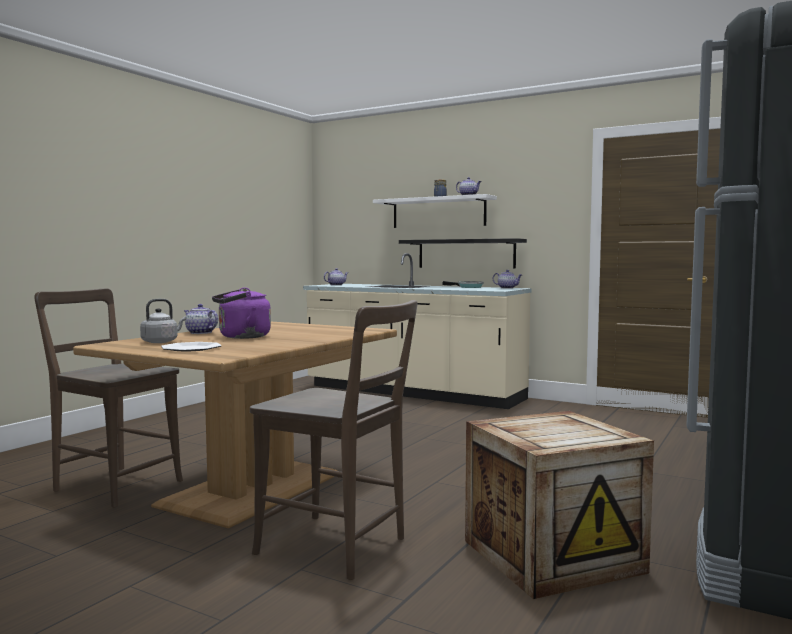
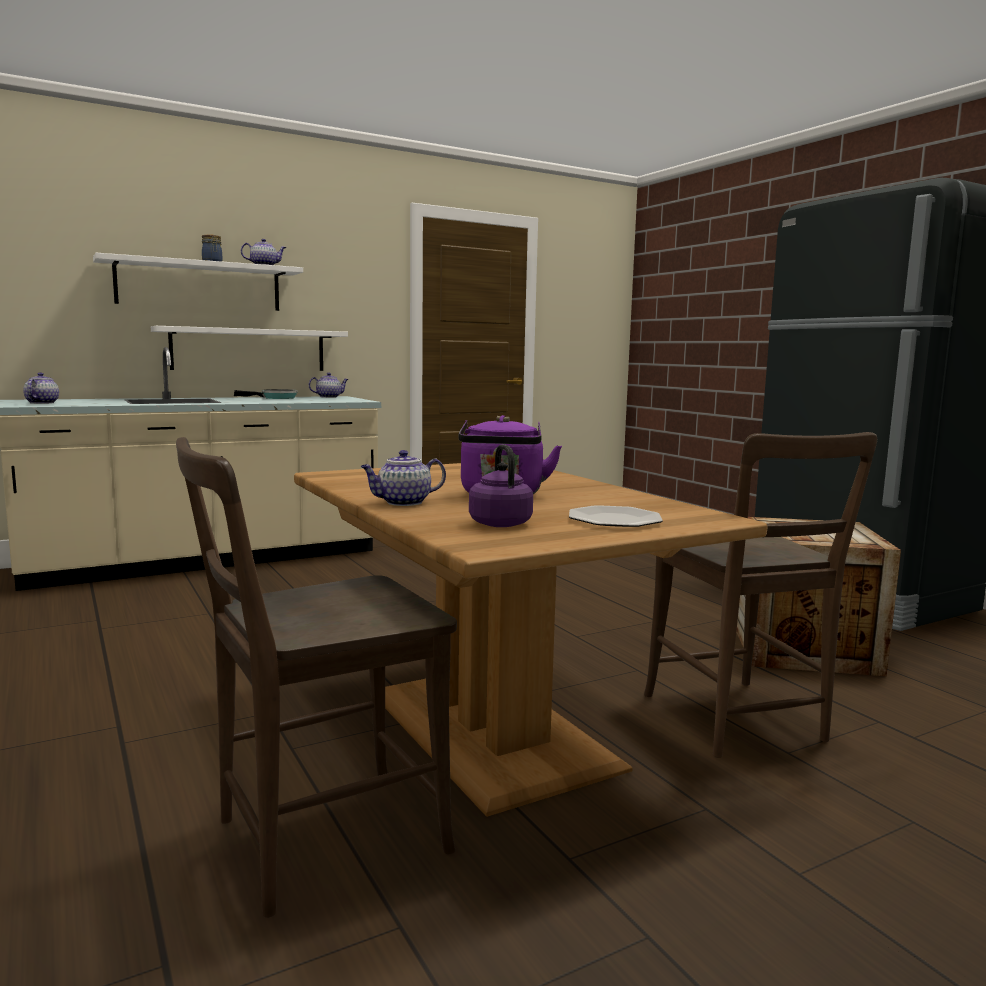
camera: 60 degrees left, 5 degrees up
(161, 342) = (499, 523): grey kettle -> purple kettle
(338, 548) = (738, 722): brown chair -> brown chair turned 105 degrees clockwise
(466, 253) = (249, 349): black shelf -> white shelf

